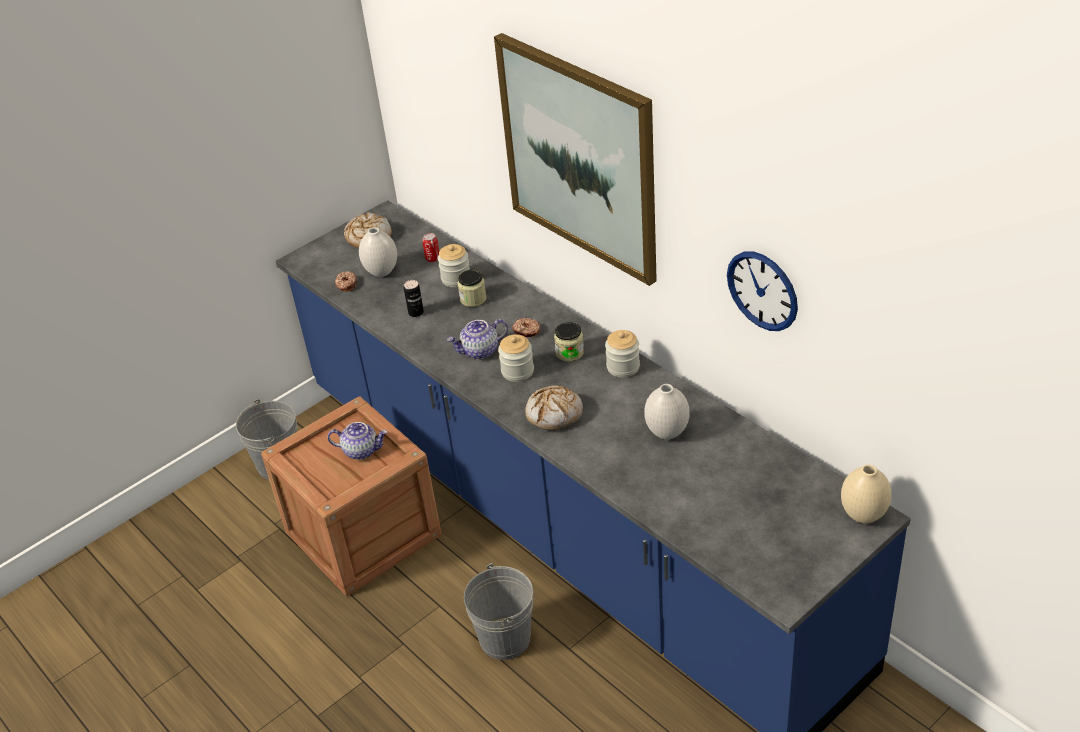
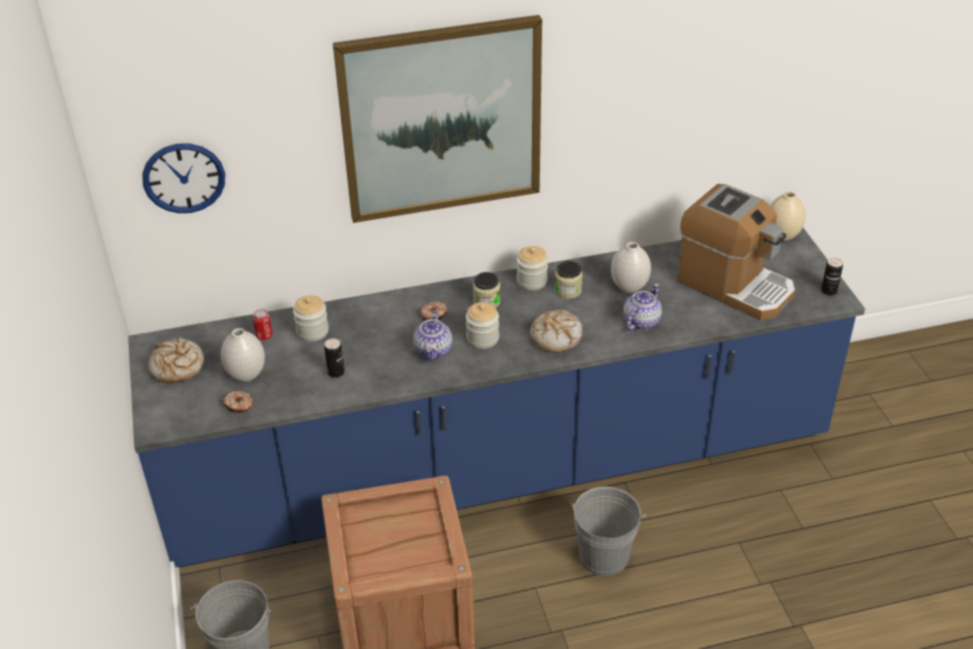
camera: 65 degrees left, 0 degrees up
(361, 450) = (399, 520): teapot -> teapot (641, 321)
(473, 299) = (354, 331): jar -> jar (568, 290)
(737, 507) = (734, 285): none -> coffee machine
(762, 290) = (656, 124): wall clock -> wall clock (184, 178)
(794, 586) = (829, 291): none -> can

